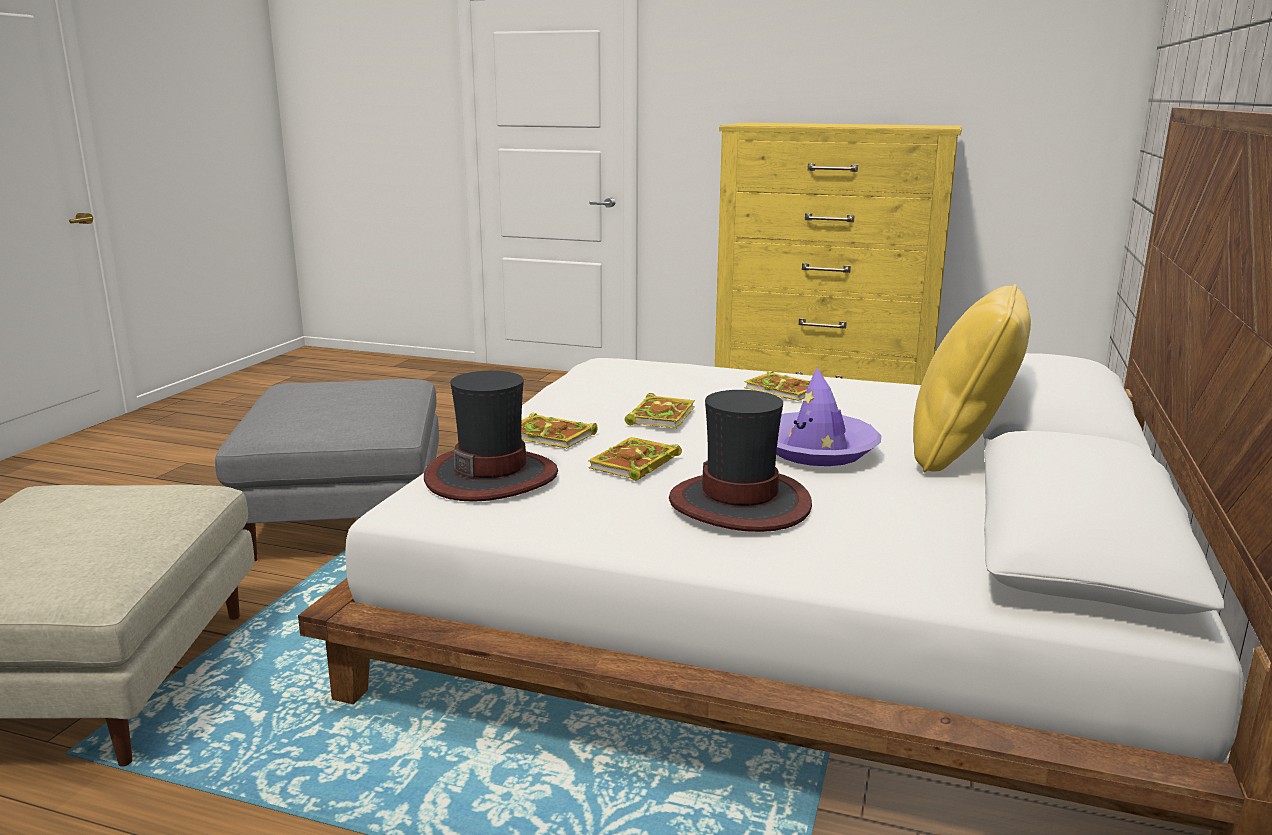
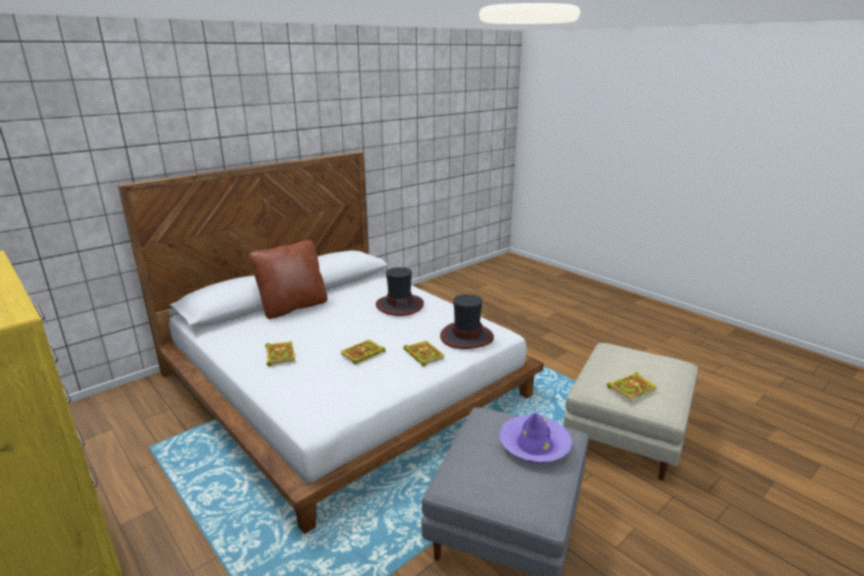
camera: 150 degrees left, 5 degrees up
(634, 464) = (409, 330): book -> book (632, 388)
(817, 450) = (339, 318): purple hat -> purple hat (534, 445)
(961, 453) = (293, 307): yellow pillow -> brown pillow

